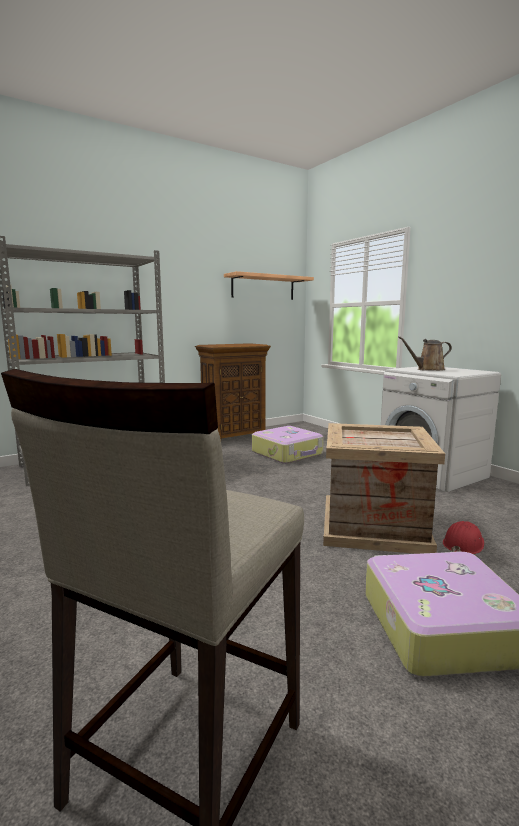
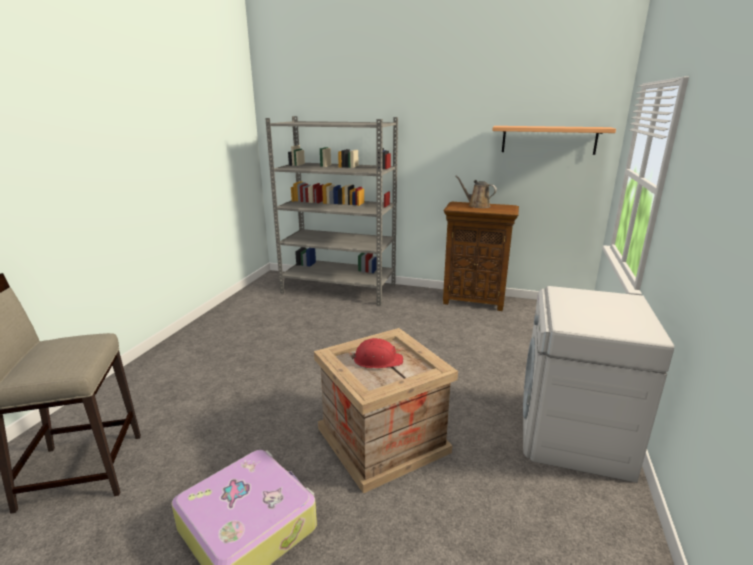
camera: 50 degrees right, 10 degrees up
(288, 453) = (480, 338): suitcase -> none
(428, 369) = (588, 304): brown watering can -> brown watering can (477, 206)
(463, 544) = (405, 505): red hard hat -> red hard hat (377, 360)

